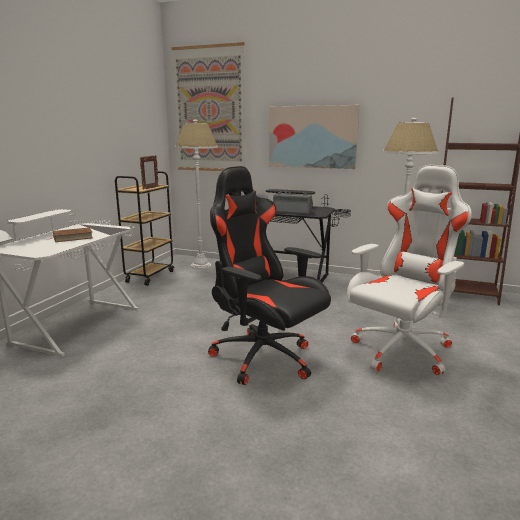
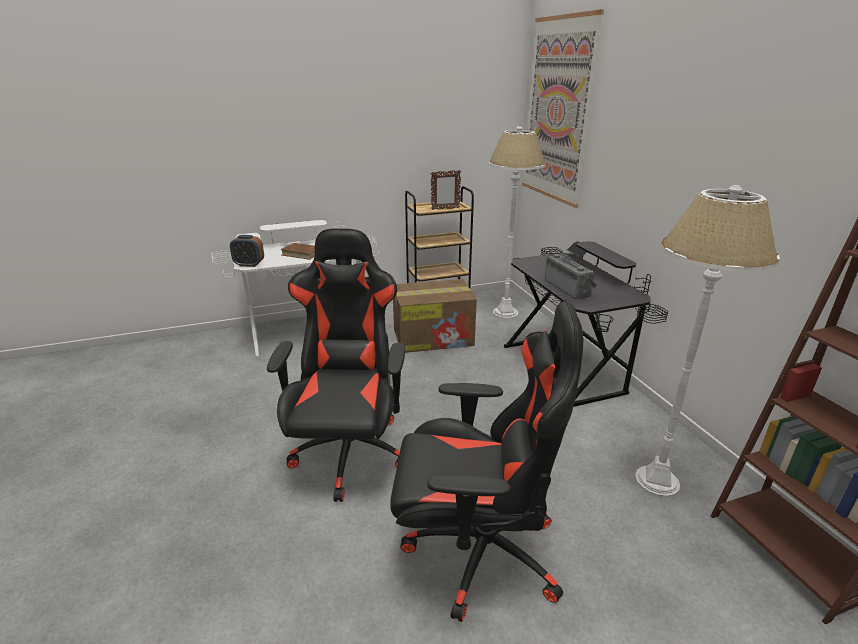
camera: 50 degrees right, 10 degrees up
(43, 252) = (249, 264): none -> alarm clock
(183, 290) = (434, 337): none -> cardboard box
(312, 137) = (655, 175): picture -> none
(397, 353) = (471, 553): white office chair -> black office chair

